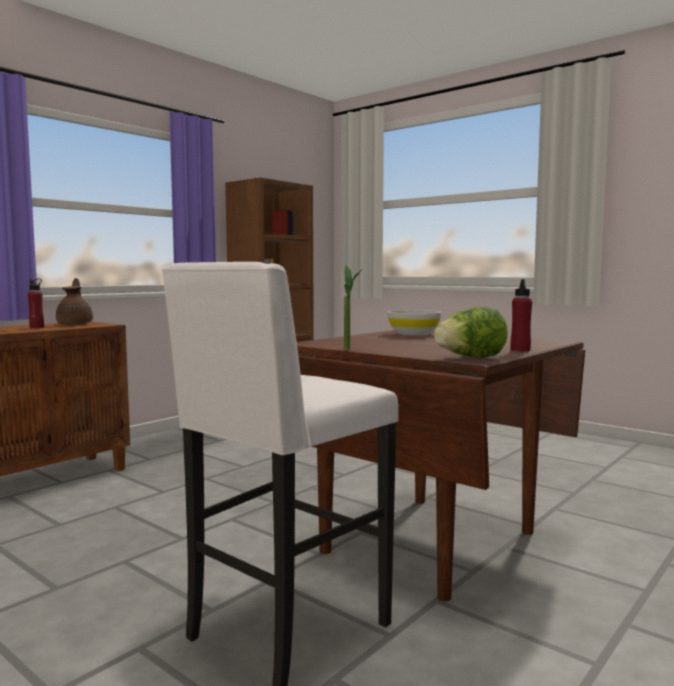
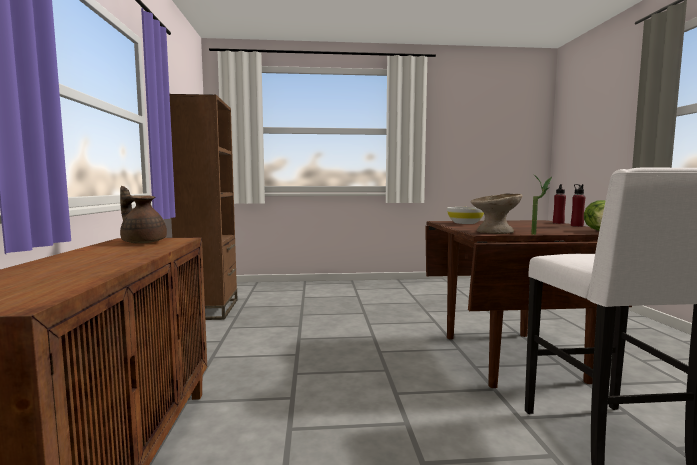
camera: 45 degrees left, 0 degrees up
(37, 327) = (126, 250): red bottle -> red bottle (558, 223)
(335, 343) = (495, 232): none -> beige bowl

